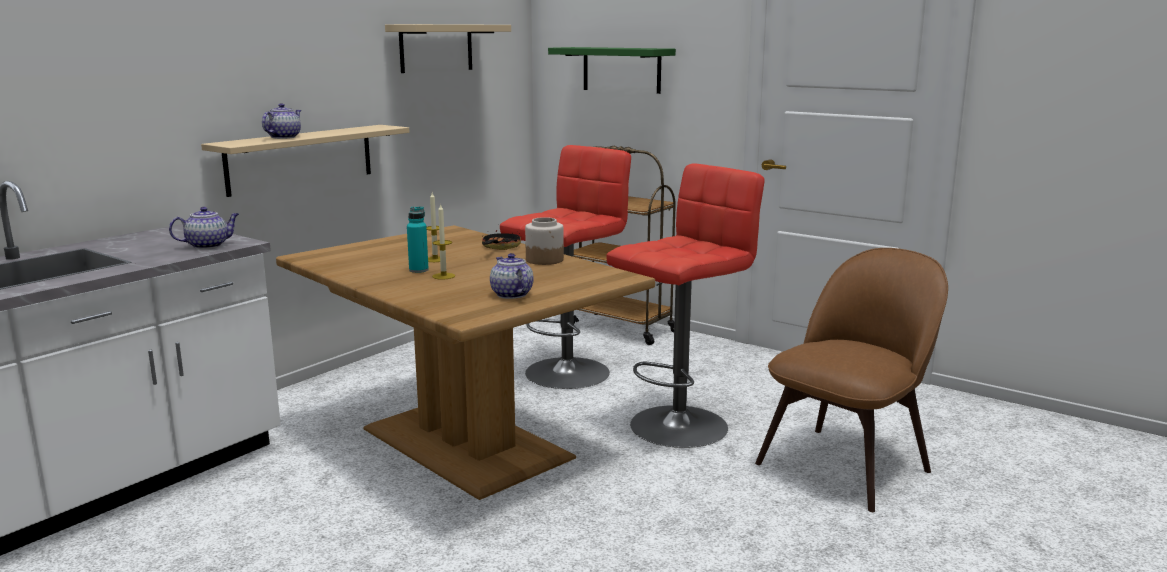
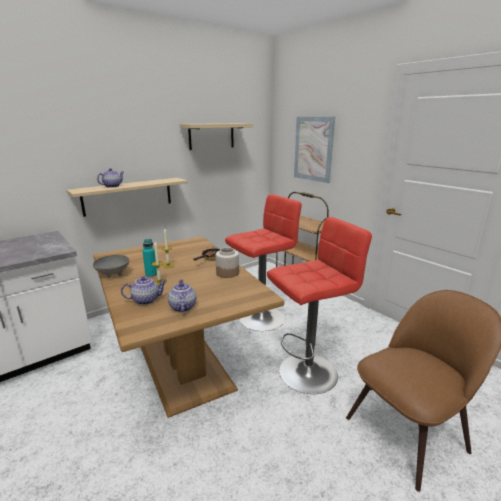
camera: 15 degrees right, 5 degrees up
(208, 245) = (44, 251): teapot -> teapot (146, 300)
(350, 274) = (112, 274): none -> grey bowl
(621, 69) = (313, 149): green shelf -> picture

